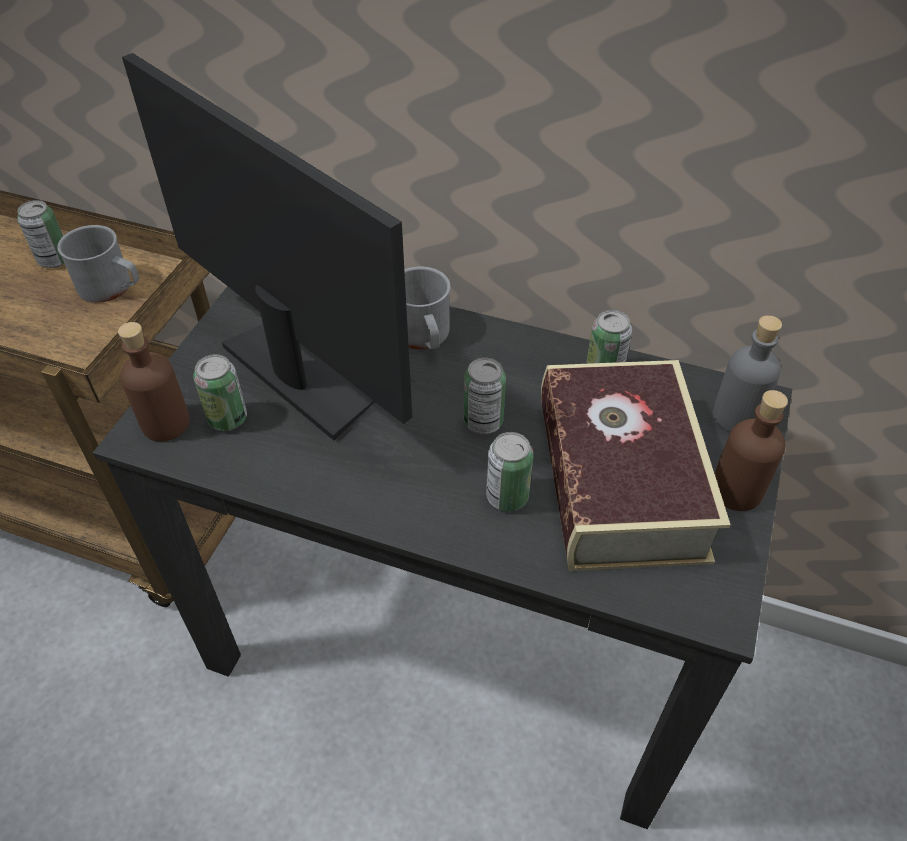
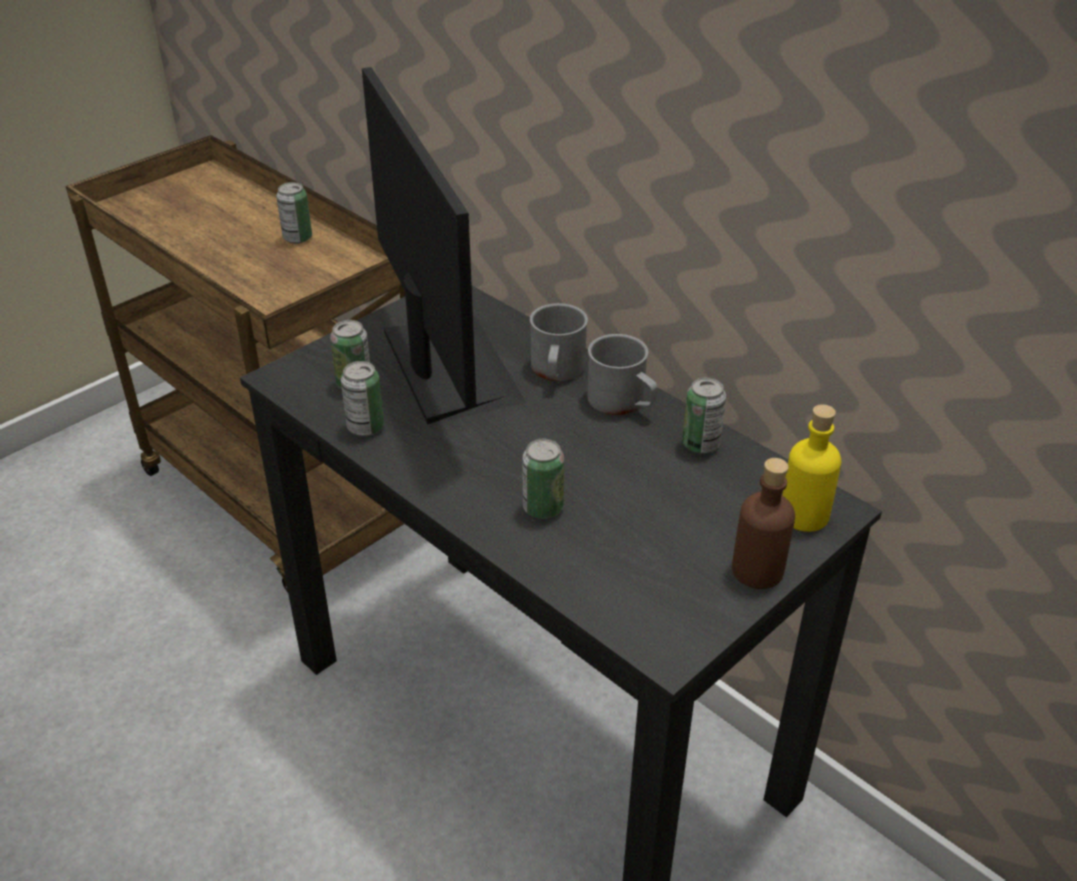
camera: 25 degrees right, 10 degrees down
(112, 288) = (328, 269): grey mug -> grey mug (623, 403)
(165, 423) = (305, 373): brown bottle -> none
(483, 422) = (562, 448): can -> can (365, 427)
(620, 480) = (653, 527): book -> none
(736, 416) = (804, 515): grey bottle -> yellow bottle

